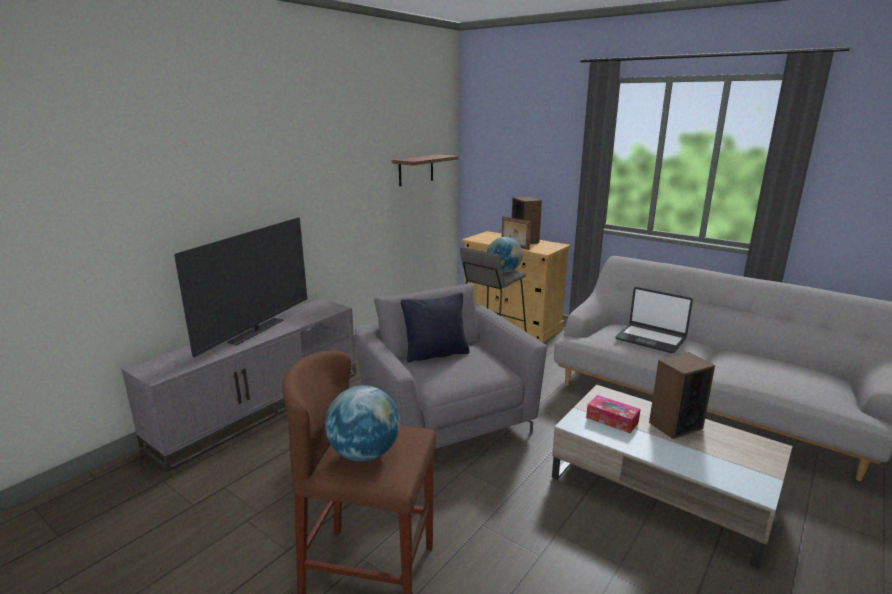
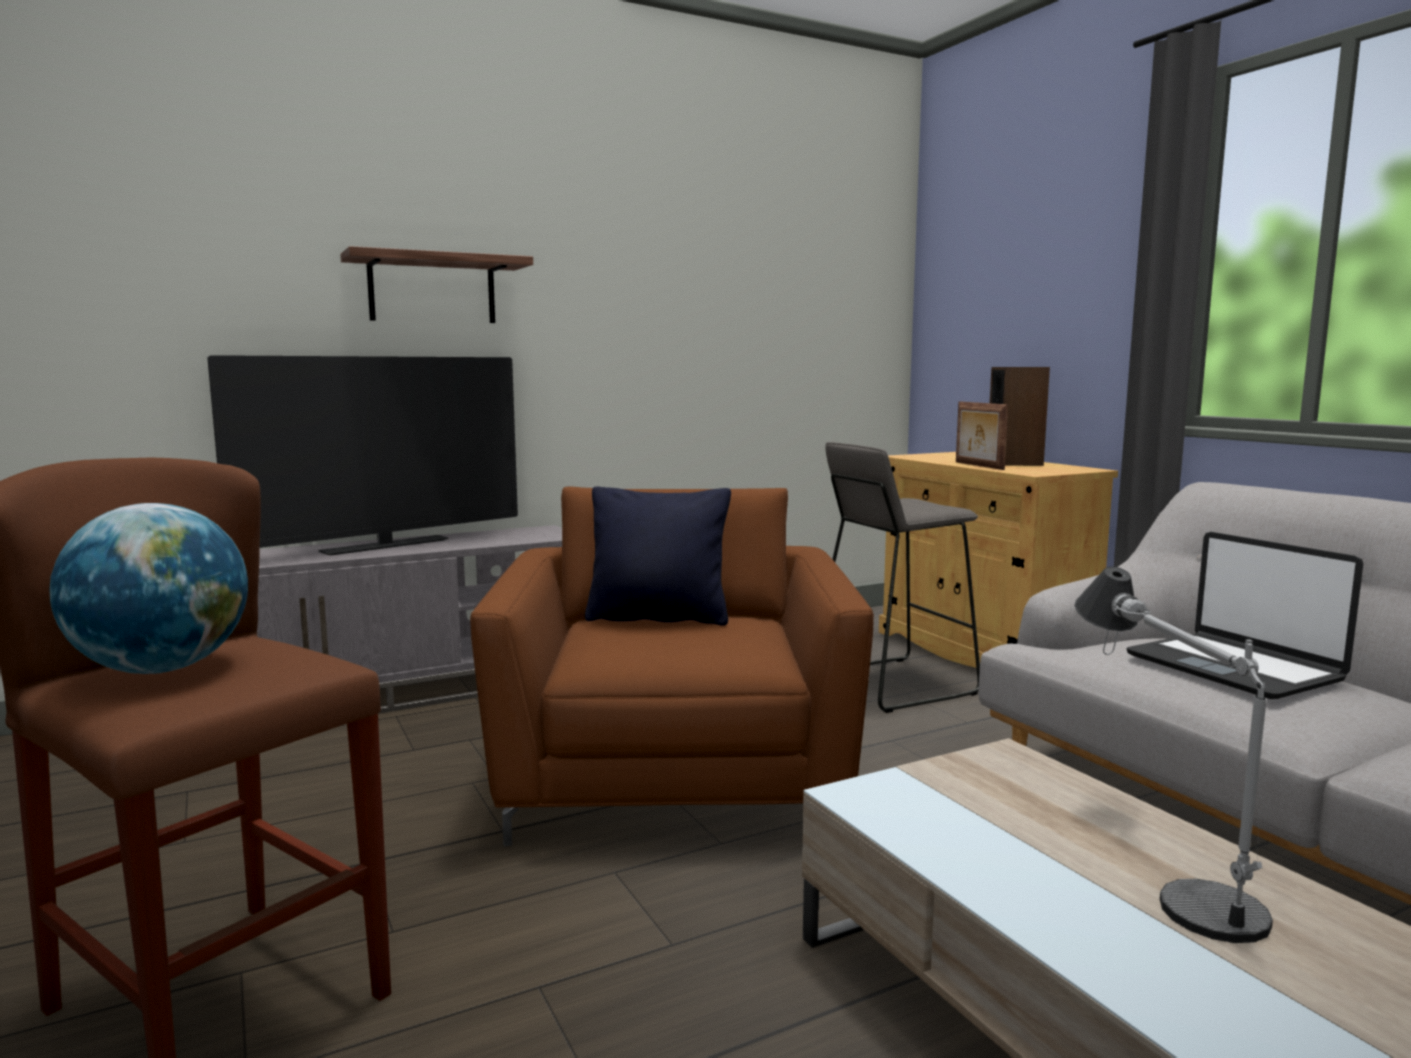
camera: 25 degrees right, 10 degrees down
(416, 170) = (801, 315): shelf -> shelf (432, 290)
(446, 419) = (675, 777): grey armchair -> brown armchair
(504, 271) = (925, 505): globe -> none
(612, 420) = (971, 808): tissue box -> none
(675, 425) = (1157, 858): speaker -> table lamp

